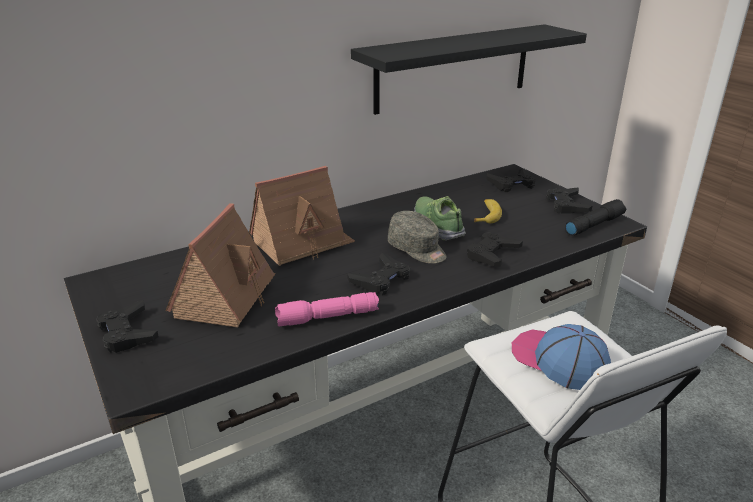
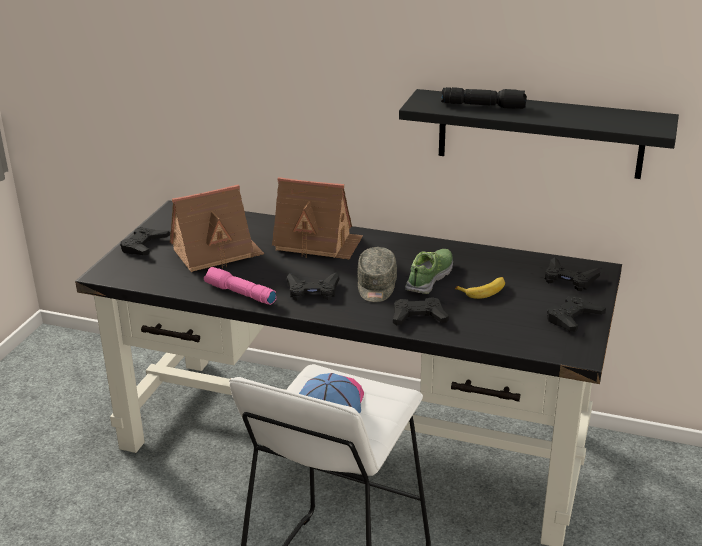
camera: 50 degrees right, 0 degrees up
(593, 224) = (554, 343): black flashlight -> black flashlight (484, 106)

